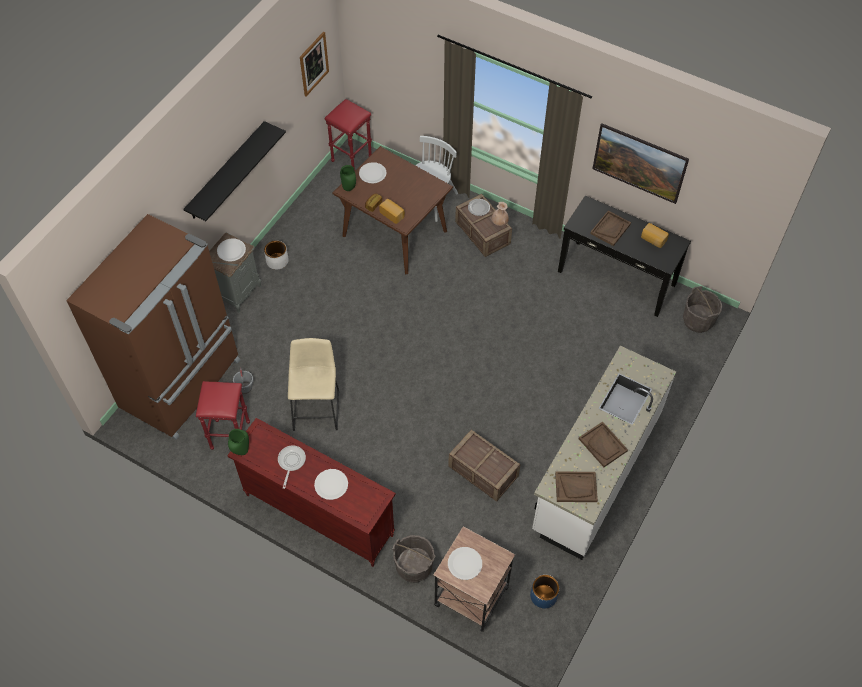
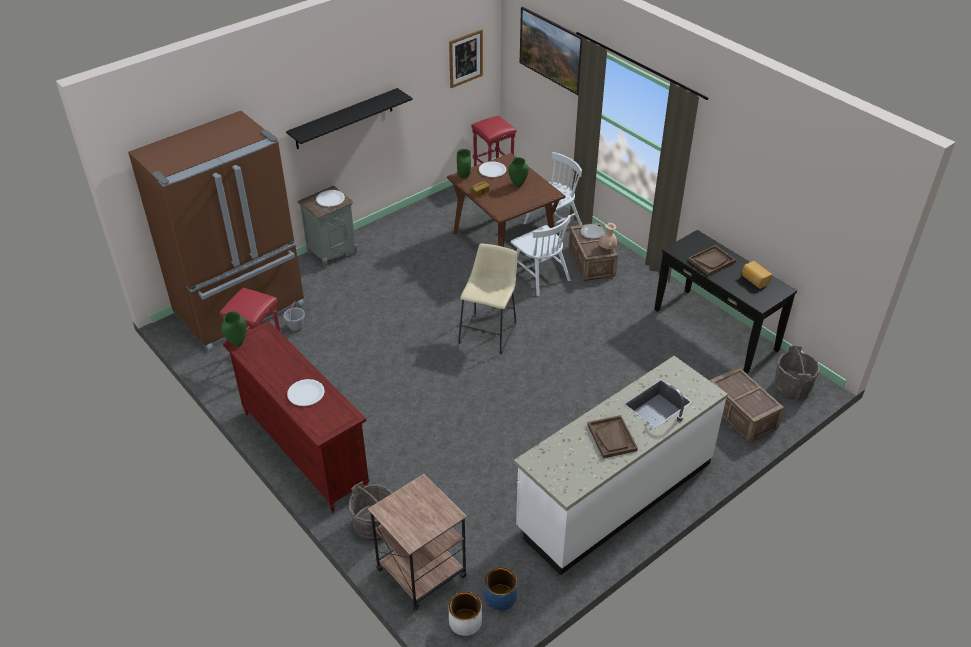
camera: 20 degrees right, 15 degrees down
(277, 261) = (382, 238): white planter -> white planter (465, 621)
(291, 462) = (278, 364): frying pan -> none
(317, 407) = (354, 360): beige stool -> beige stool (489, 331)
(392, 214) = (494, 203): bread -> none
(404, 185) = (518, 185): none -> green vase
(442, 263) = (539, 276): none -> white chair
(464, 564) = (406, 508): white plate -> none
(482, 472) = (491, 460): crate -> crate (740, 415)
(576, 487) = (562, 468): brown tray -> none
(637, 174) = (748, 202): picture -> picture (550, 64)

